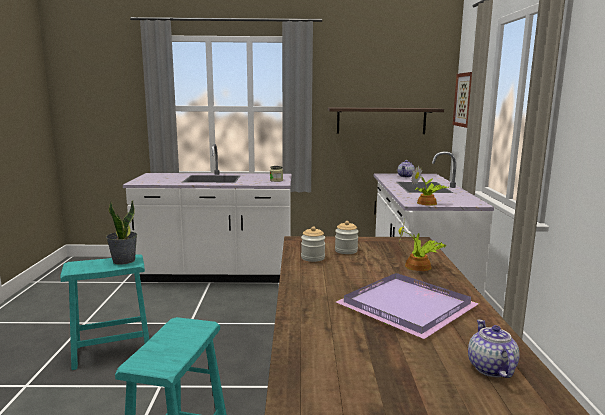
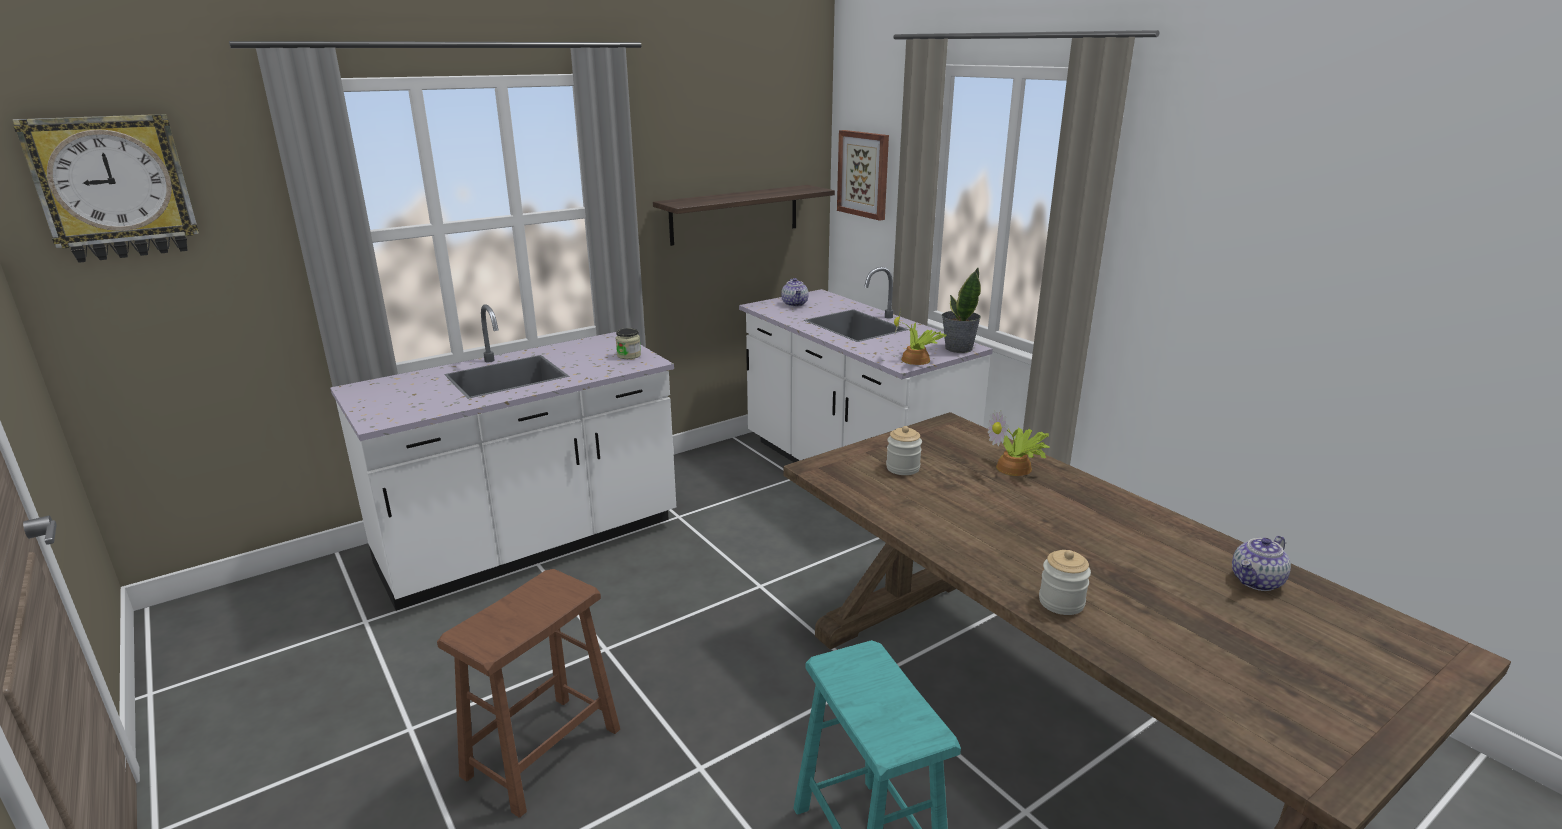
camera: 35 degrees left, 10 degrees up
(87, 76) = (114, 187): none -> wall clock
(112, 350) = (542, 752): turquoise stool -> brown stool
(123, 260) = (546, 592): potted plant -> potted plant (958, 348)
(313, 258) = (887, 495): jar -> jar (1061, 602)
(409, 307) = (1096, 534): purple tray -> none
(490, 368) = (1257, 582): teapot -> teapot turned 90 degrees counterclockwise

